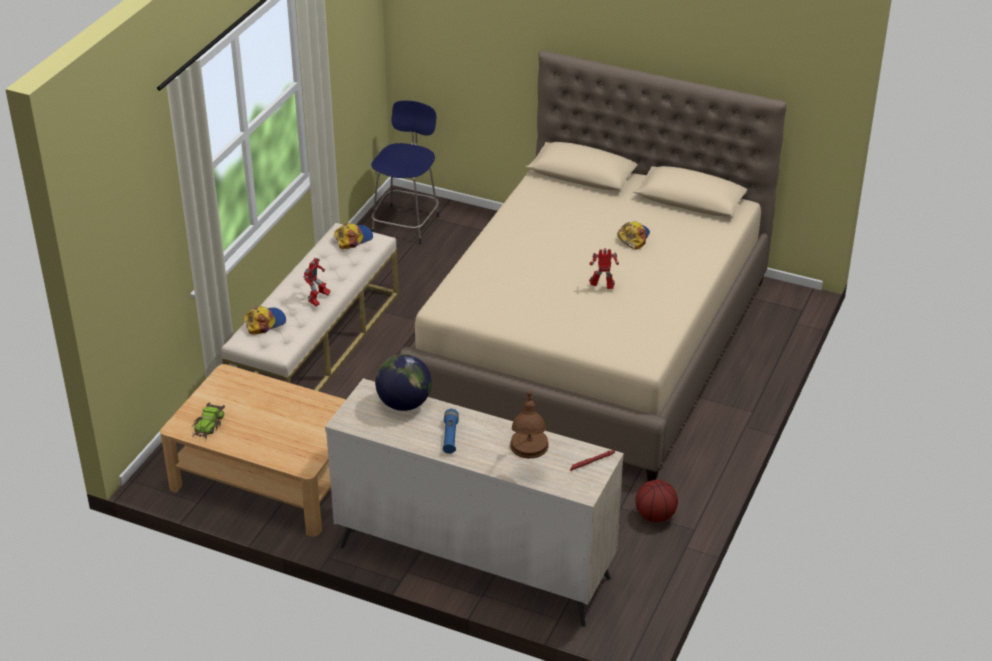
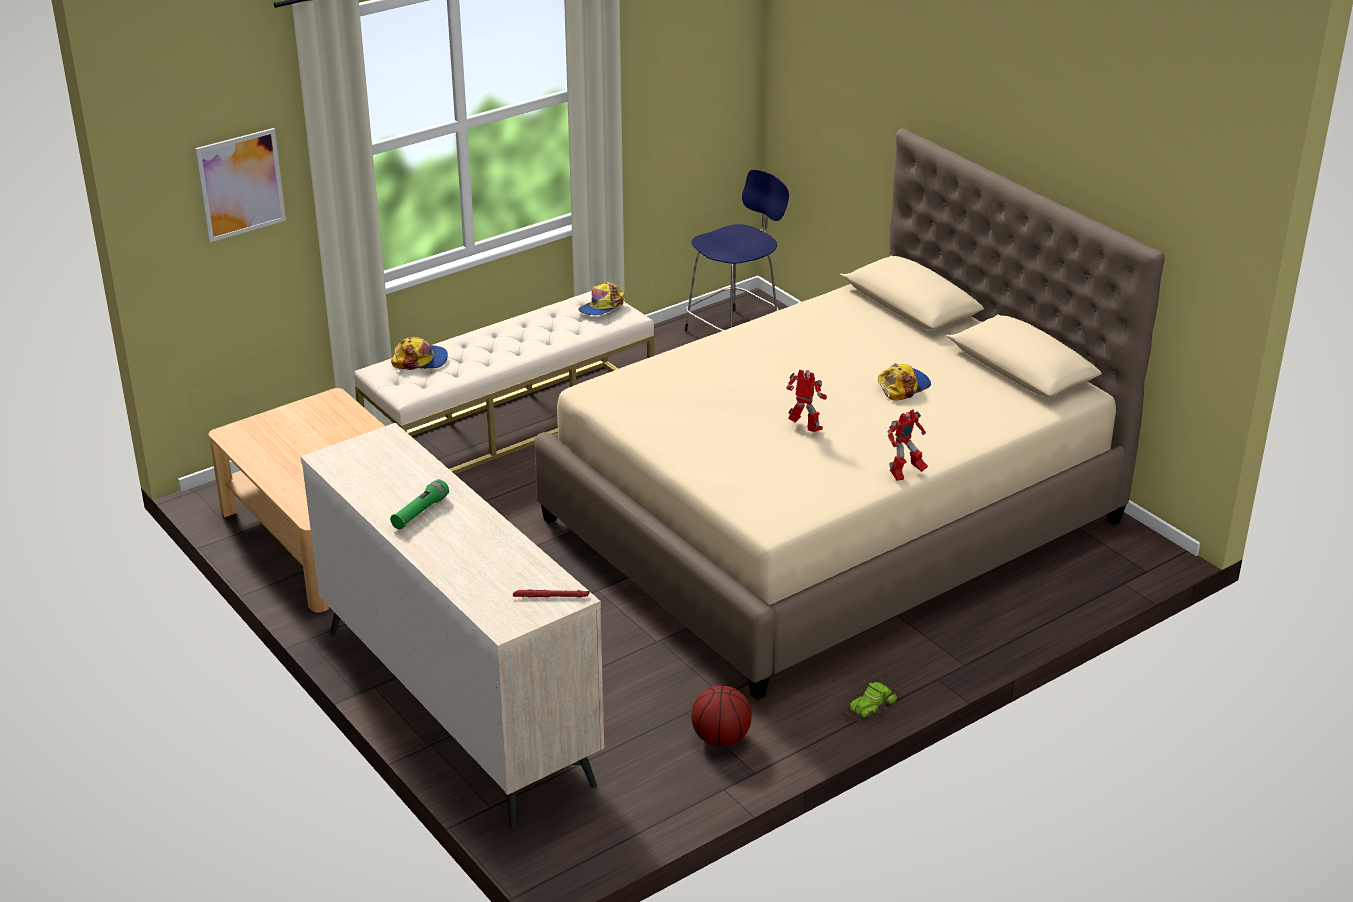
camera: 30 degrees right, 5 degrees down
(138, 233) = (241, 184): none -> picture
(209, 425) = (262, 441): toy car -> toy car (870, 707)
(318, 300) = (499, 355): toy robot -> toy robot (905, 474)
(353, 238) = (602, 307): cap -> cap turned 135 degrees clockwise
(404, 403) = (409, 462): globe -> none
(450, 436) = (420, 512): blue flashlight -> green flashlight
(529, 457) = (483, 565): brown table lamp -> none

